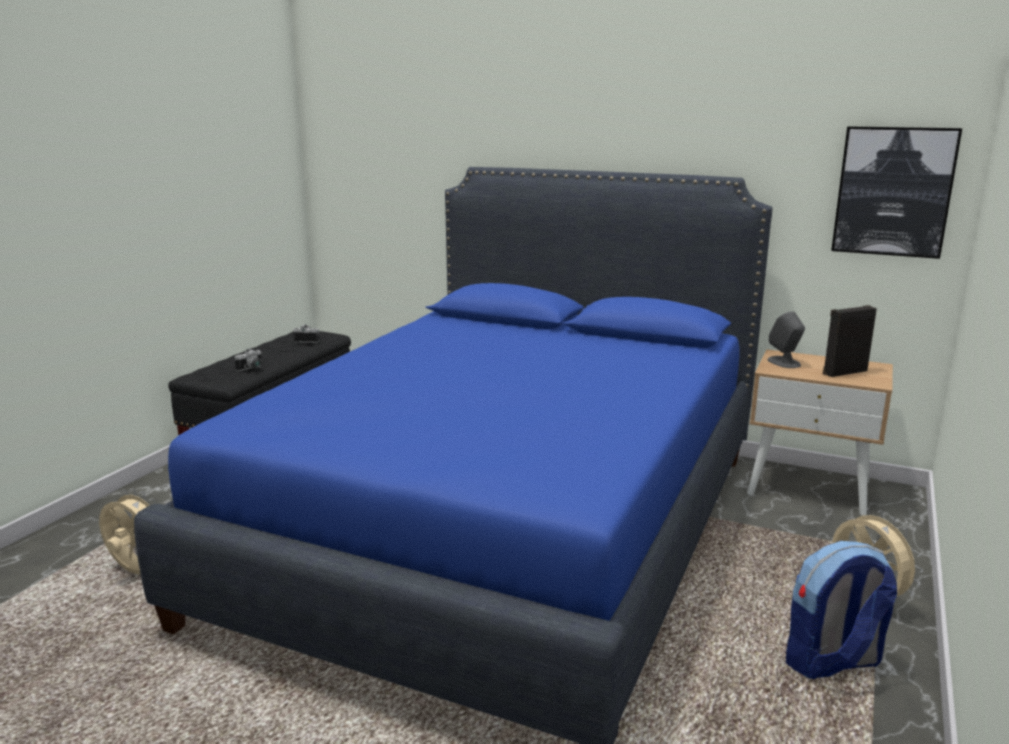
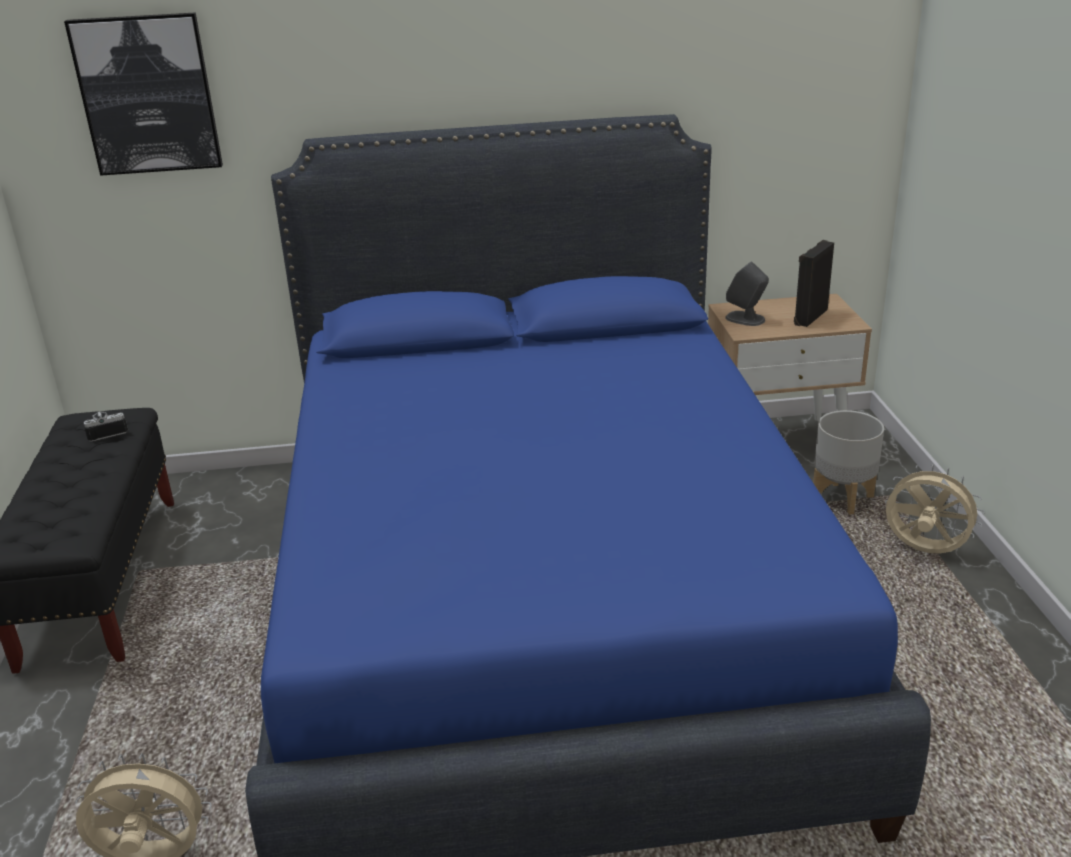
camera: 30 degrees left, 10 degrees up
(252, 368) = (87, 506): camera -> none
(825, 539) = (842, 499): none -> grey planter
(832, 663) = (957, 630): backpack -> none
(893, 191) = (827, 109): picture -> picture (147, 94)

